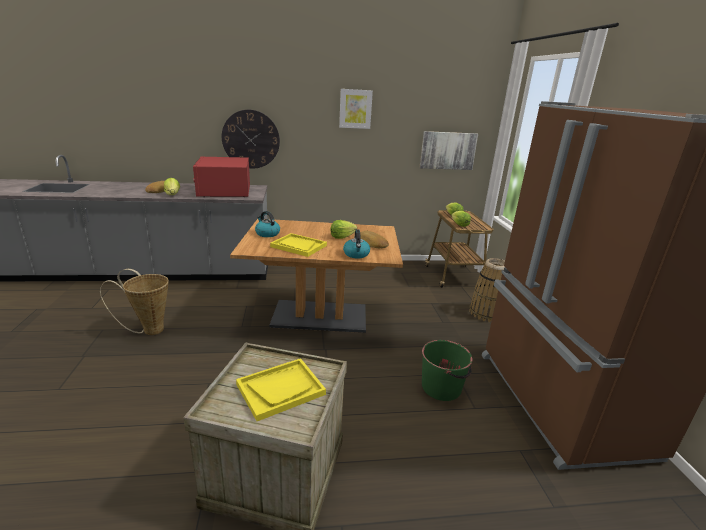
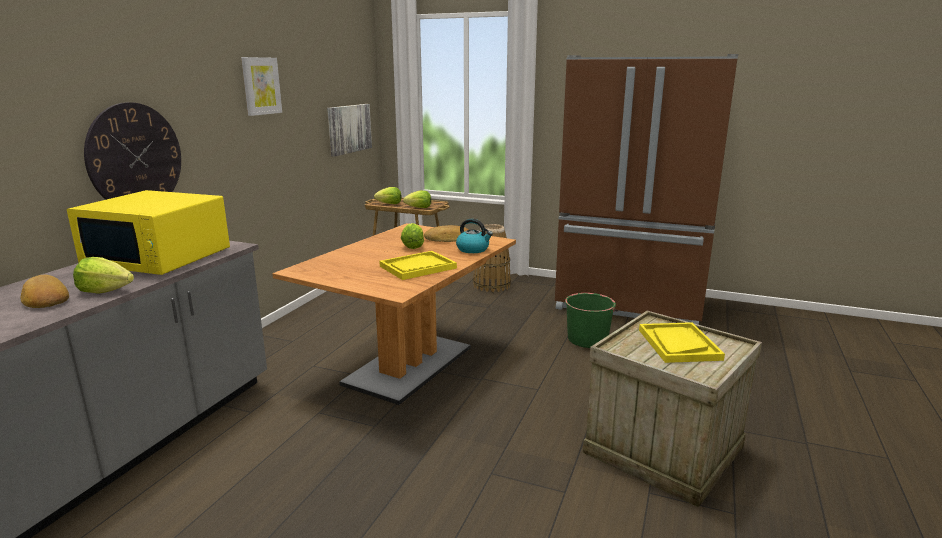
camera: 60 degrees left, 5 degrees down
(149, 330) = (290, 519): basket -> none
(224, 191) = (159, 258): red microwave -> yellow microwave
(267, 234) = (350, 275): kettle -> none

